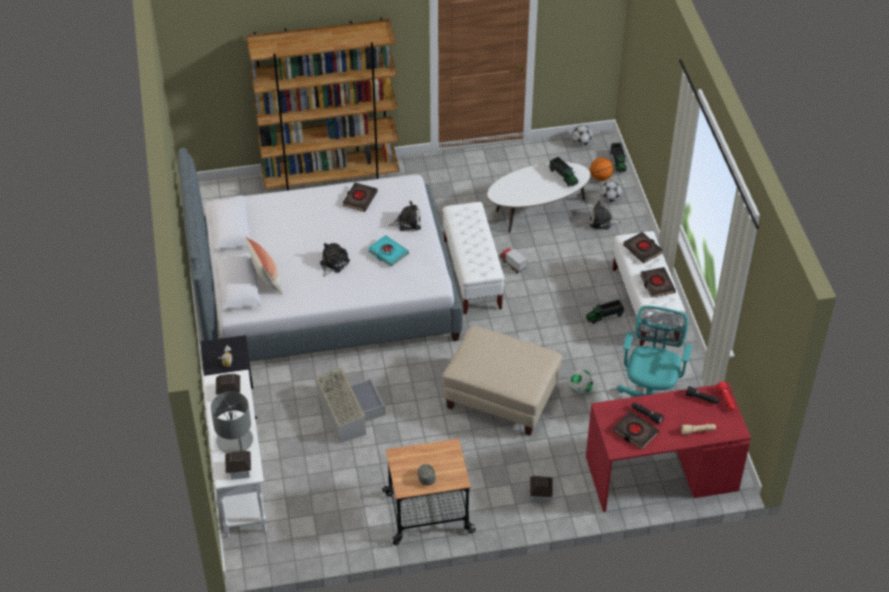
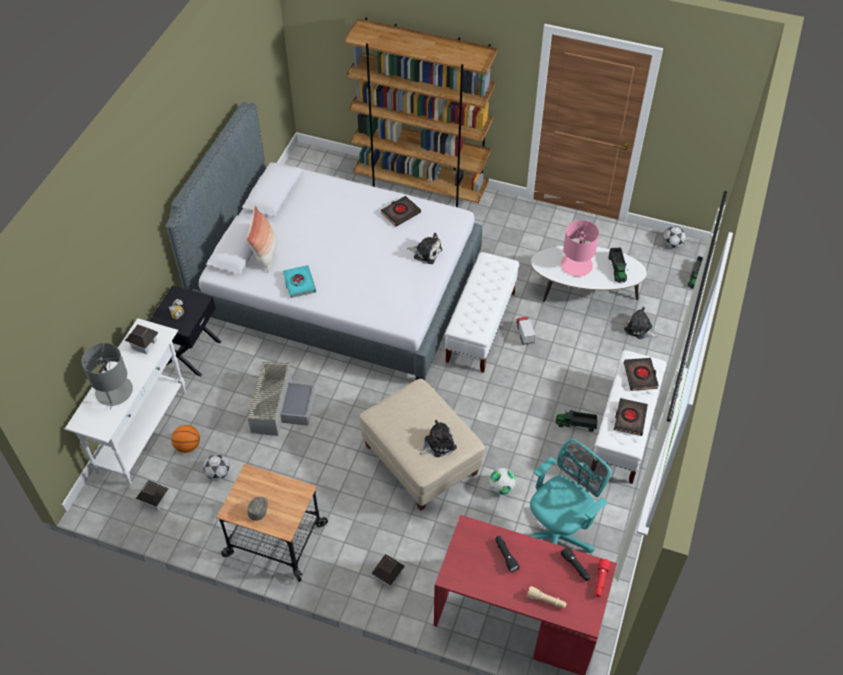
camera: 30 degrees right, 5 degrees up
(239, 470) = (95, 422): toy house -> toy house (155, 500)
(333, 263) = (332, 263): plush toy -> plush toy (438, 444)
(388, 253) = (386, 274): turquoise book -> turquoise book (299, 283)
(528, 186) = (576, 265): none -> pink table lamp
(600, 178) = (668, 285): basketball -> basketball (188, 446)
(610, 199) = (662, 310): football -> football (218, 473)
(635, 432) = (481, 568): black book -> none

